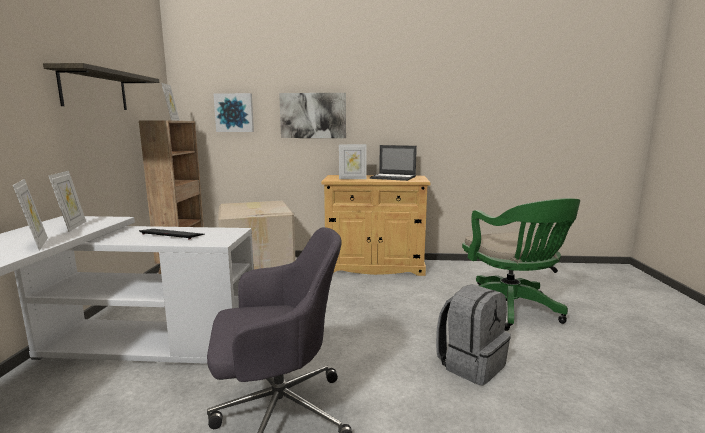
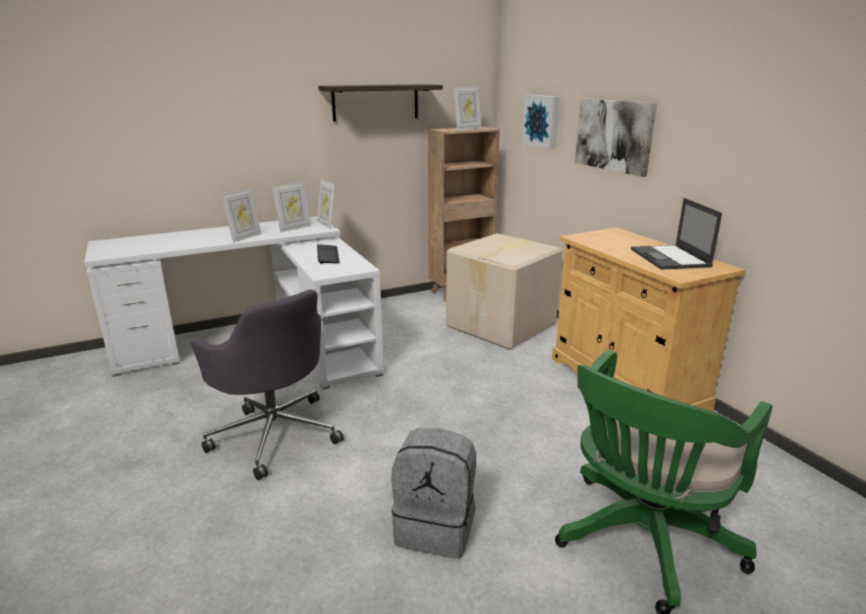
camera: 60 degrees right, 10 degrees up
(352, 178) = (608, 243): picture frame -> picture frame (327, 225)

